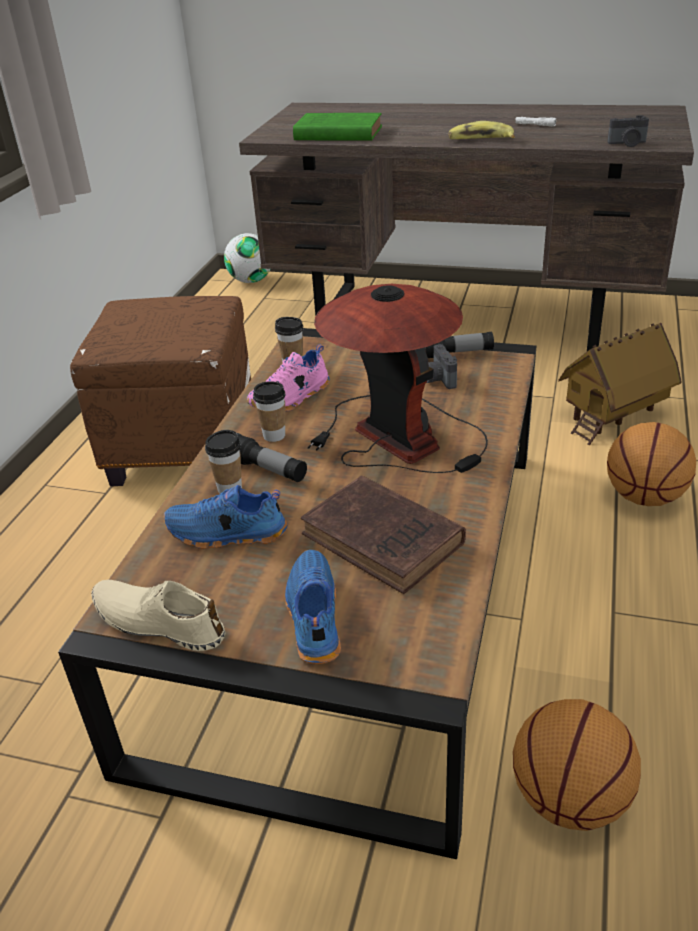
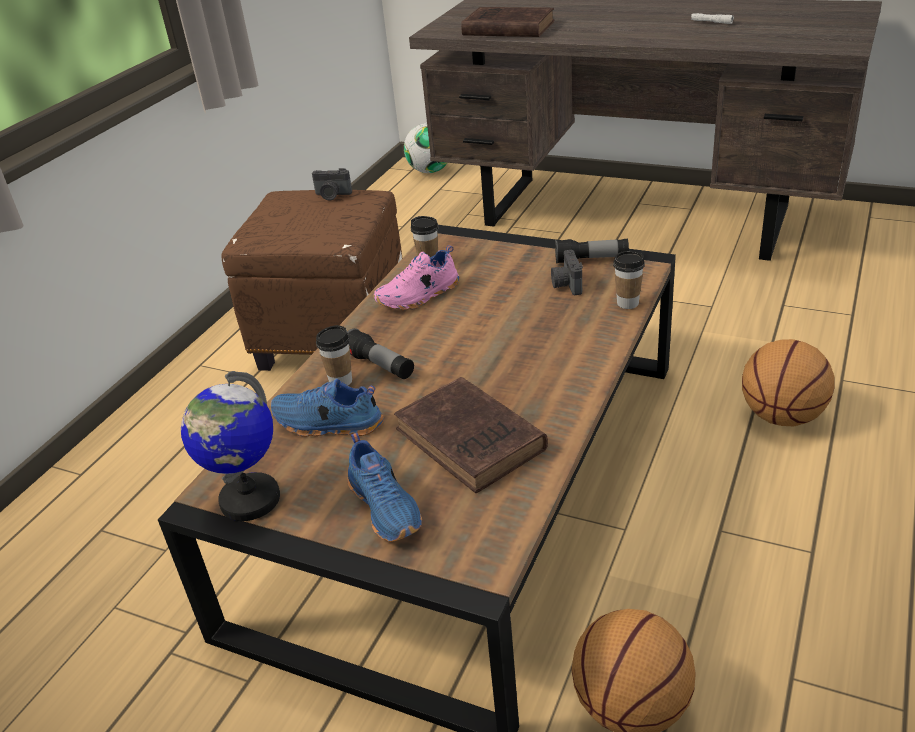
camera: 10 degrees right, 0 degrees up
(158, 621) = (249, 499): beige shoe -> globe
(274, 435) = (394, 332): cup -> cup (627, 303)
(312, 616) = (386, 507): blue shoe -> blue shoe turned 150 degrees clockwise
(336, 133) = (506, 28): green book -> brown book
(397, 436) = (510, 340): table lamp -> none
(480, 141) = (648, 39): banana -> none
(613, 416) = (770, 330): toy house -> none
(627, 144) = (801, 45): camera -> camera (332, 195)

